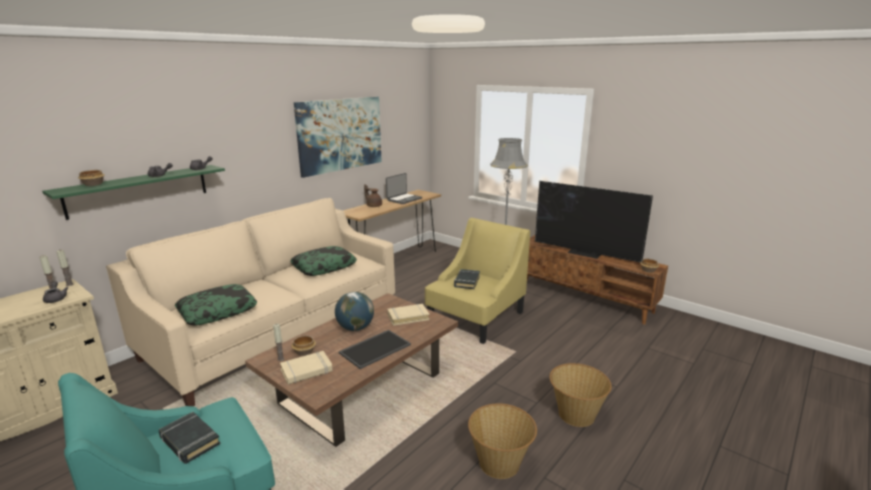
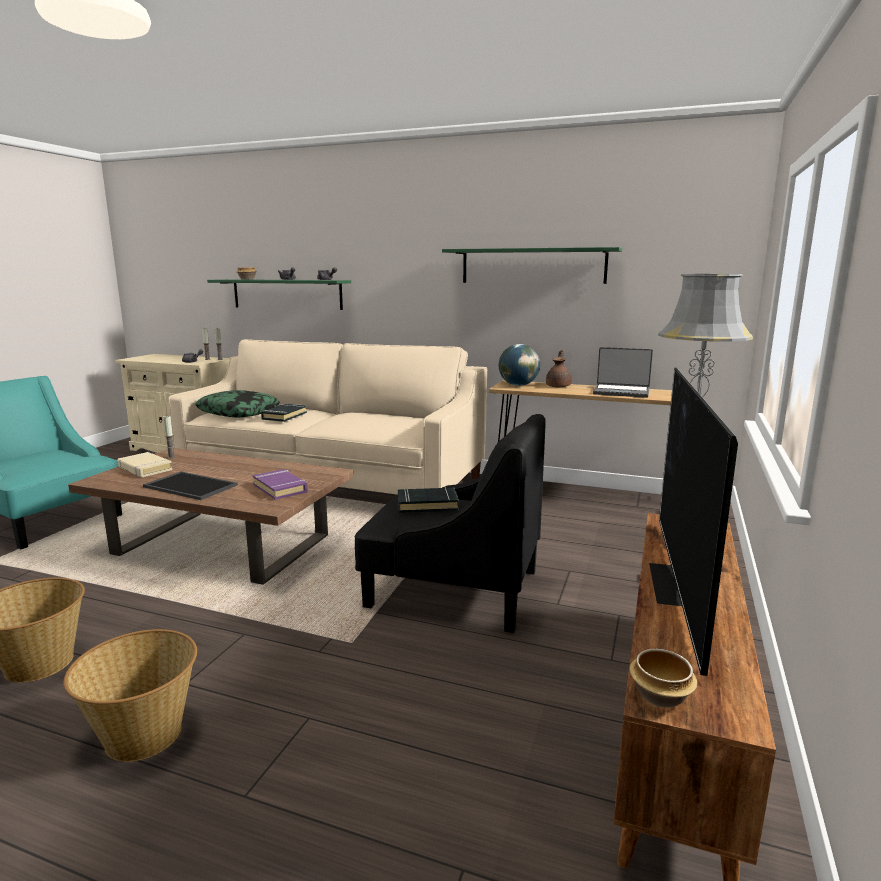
camera: 70 degrees right, 5 degrees down
(189, 441) = (40, 457): black book -> black book (284, 416)
(304, 352) = (185, 461): bowl -> none
(324, 267) = (371, 421): pillow -> none
(340, 134) = (532, 266): picture -> green shelf
(355, 328) = (243, 470): globe -> globe (518, 385)
(408, 317) = (280, 488): beige book -> purple book
(476, 317) = (453, 588): yellow armchair -> black armchair

